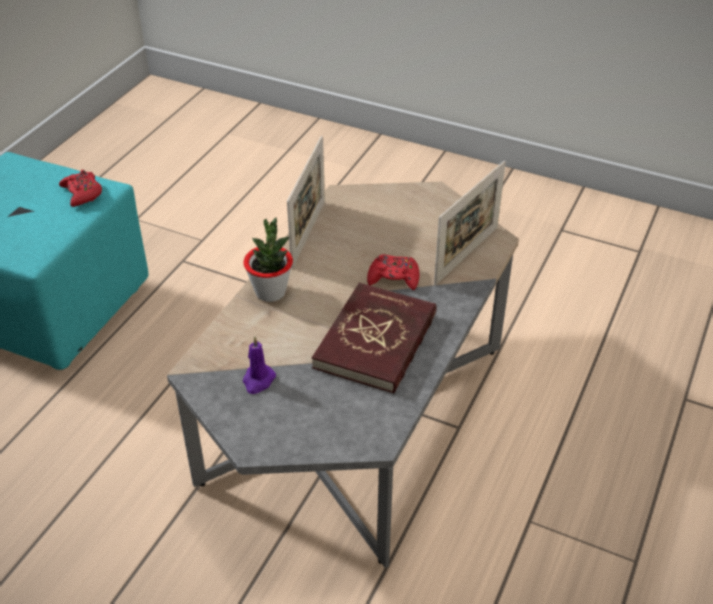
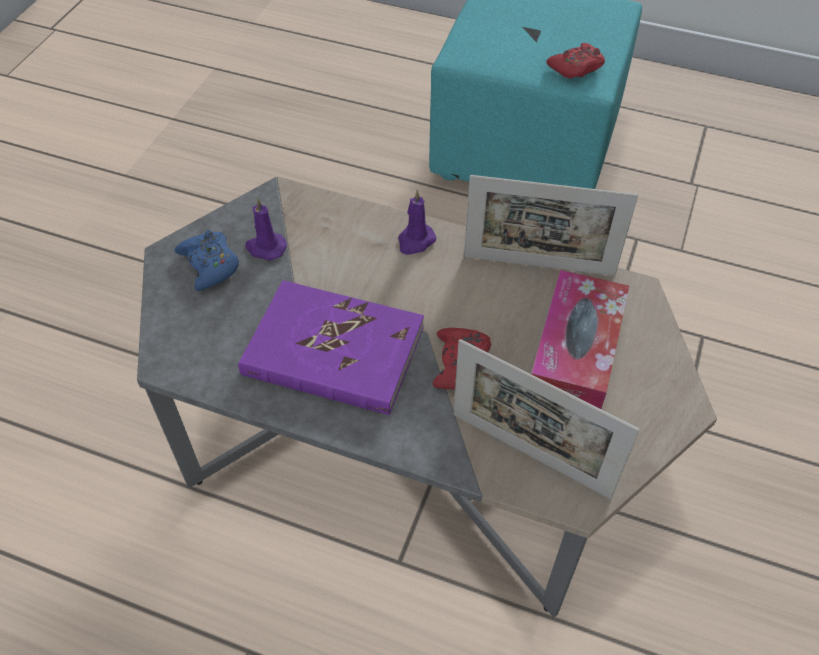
camera: 85 degrees right, 10 degrees up
(270, 292) = (415, 241): potted plant -> purple candle
(271, 417) = (210, 265): none -> blue game controller
(376, 341) = (333, 352): red book -> purple book
(391, 227) = (574, 355): none -> tissue box

